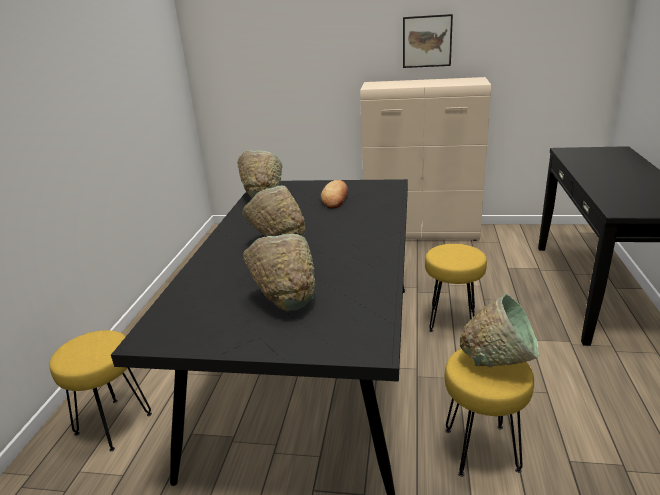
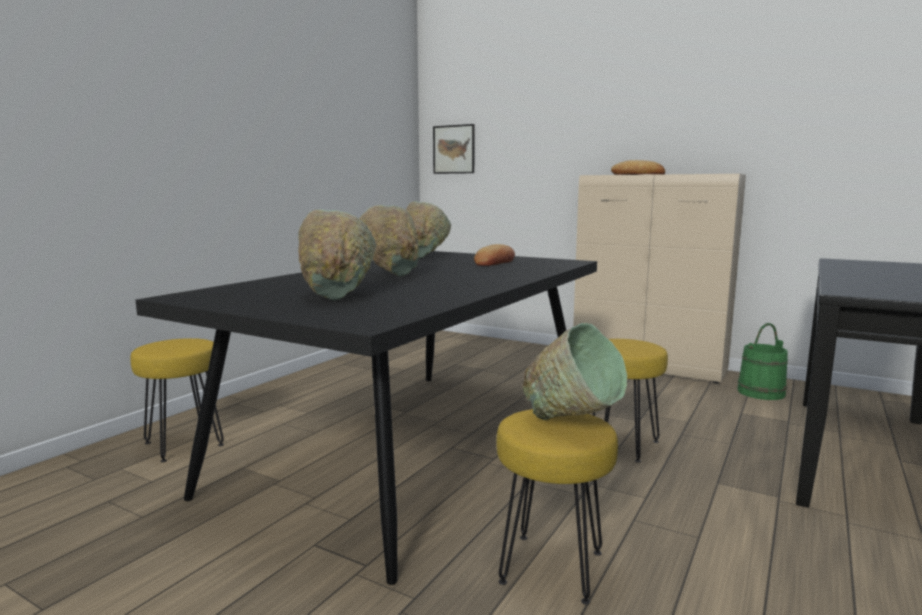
camera: 20 degrees right, 15 degrees down
(405, 84) = (638, 174): none -> bread
(427, 41) = (673, 131): picture -> picture (454, 149)
(508, 243) = (761, 392): none -> green bucket

